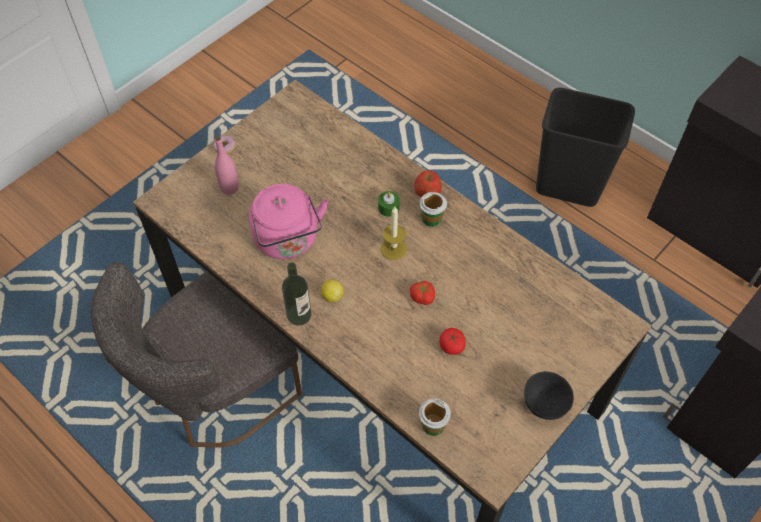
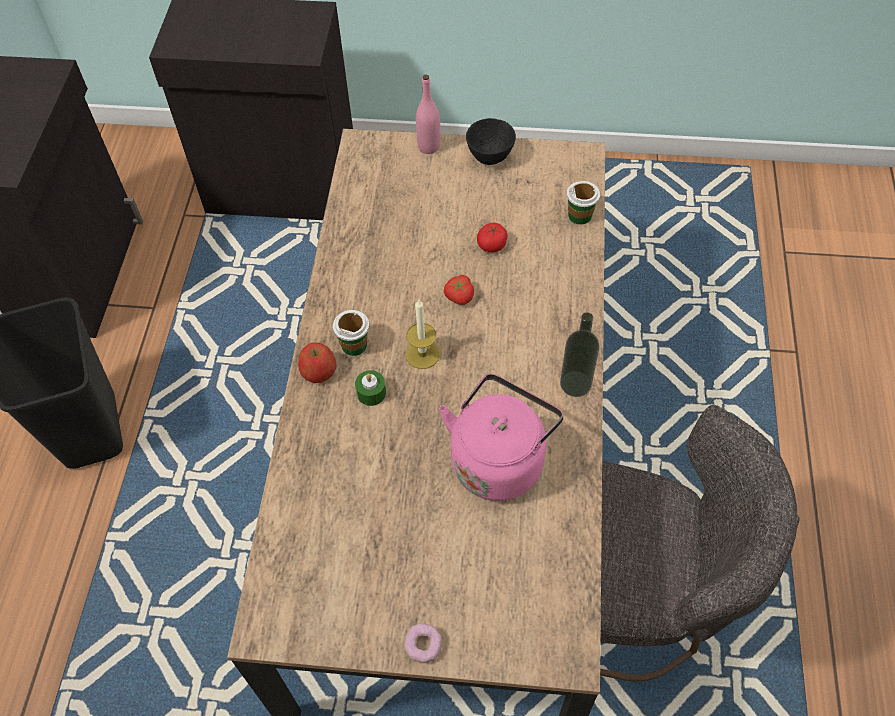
camera: 125 degrees left, 0 degrees up
(229, 188) = (480, 585): pink bottle -> pink bottle (429, 147)
(332, 296) = (527, 370): lemon -> none

